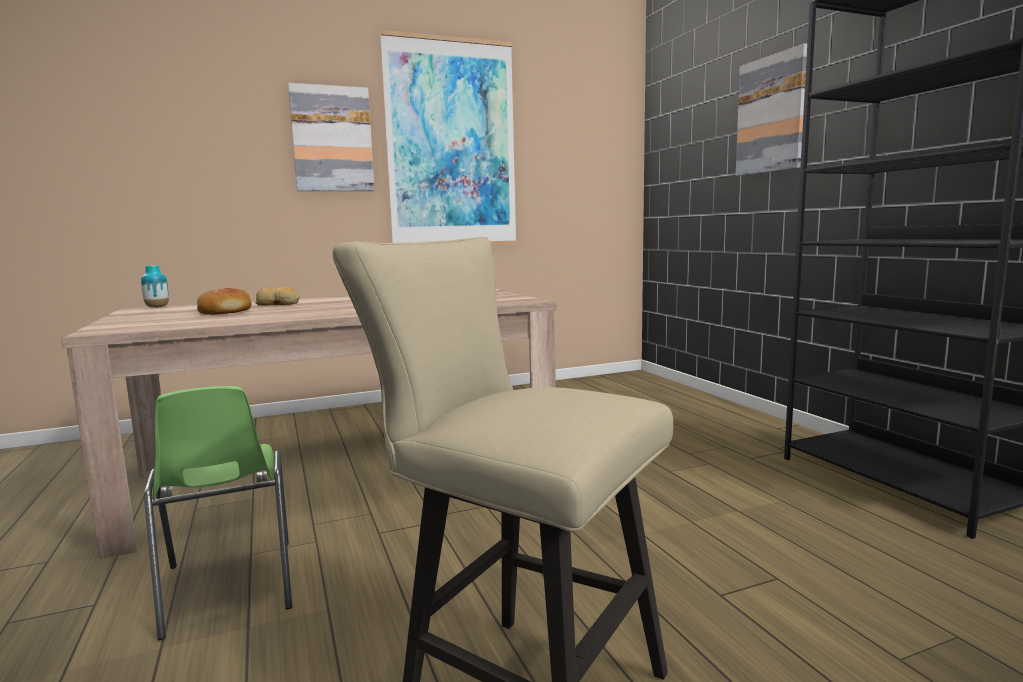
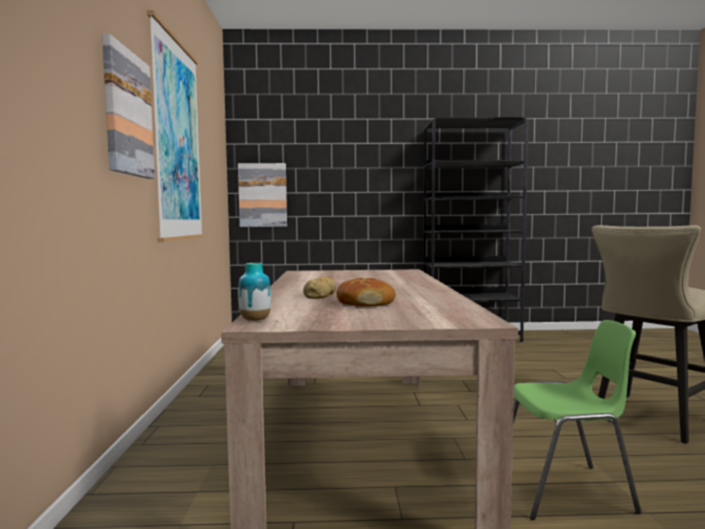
camera: 70 degrees left, 5 degrees down
(772, 114) = (356, 162): picture -> picture (263, 195)

